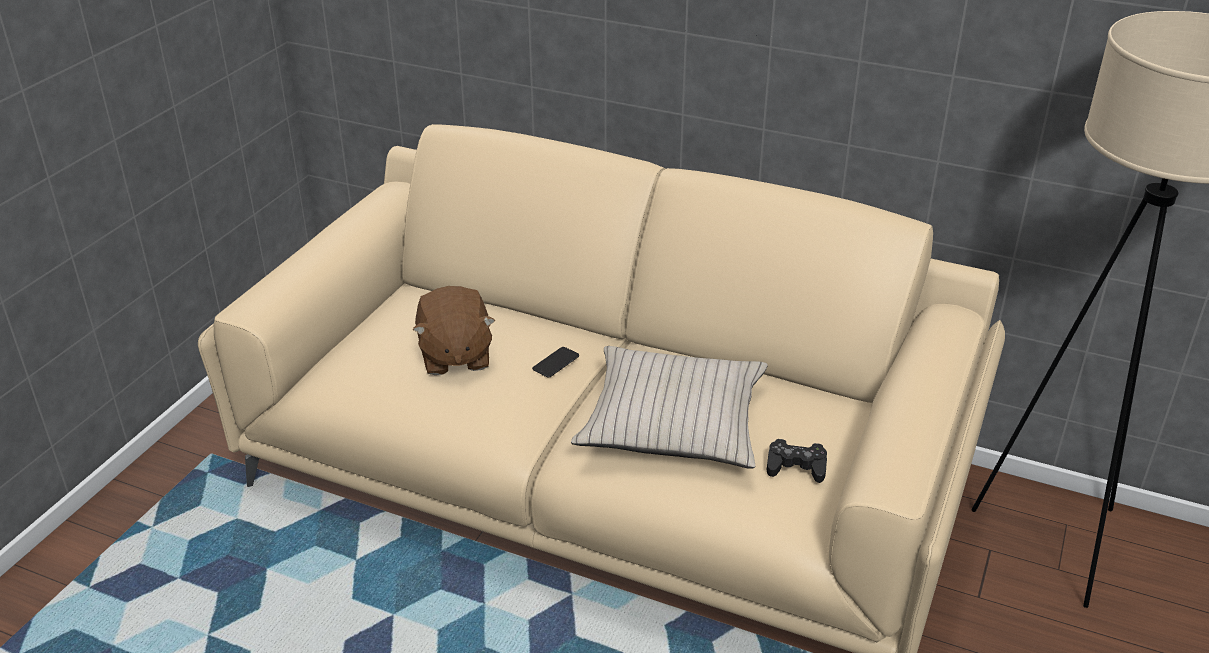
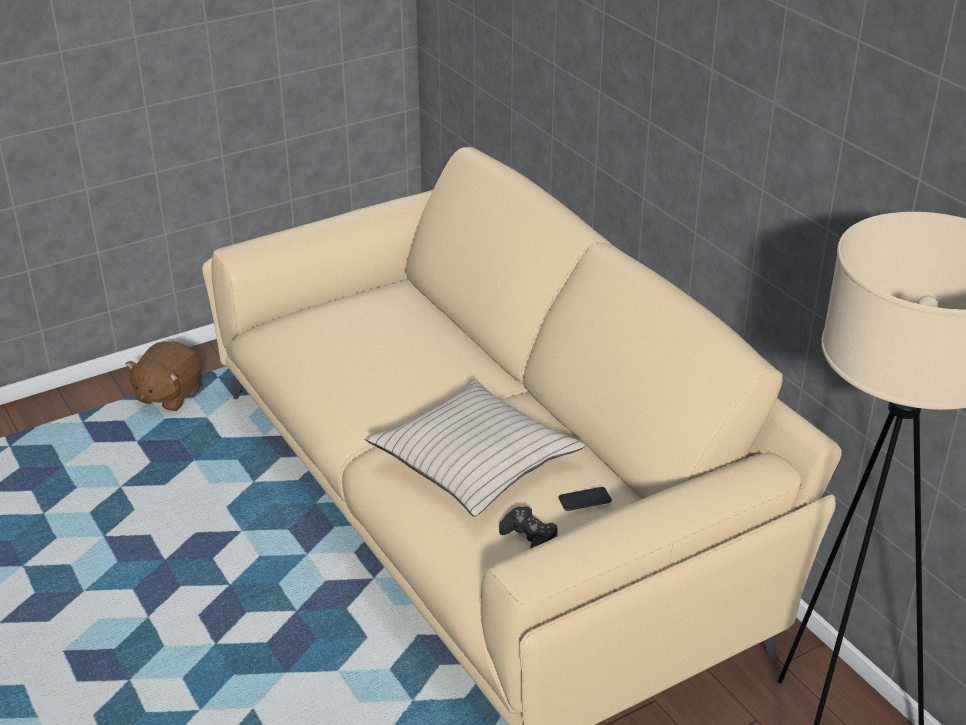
camera: 35 degrees right, 0 degrees up
(454, 356) = (372, 345): brown plush toy -> brown plush toy (168, 395)
(555, 363) = (439, 380): phone -> phone (585, 499)

